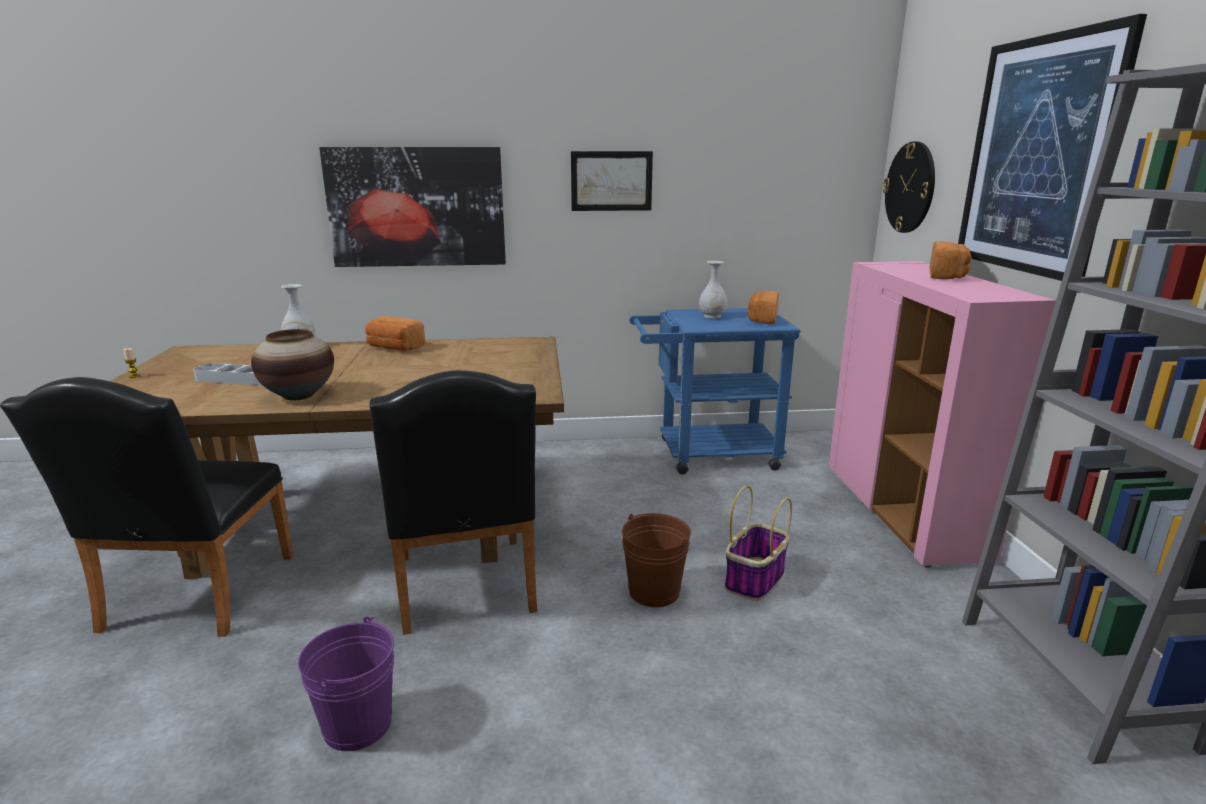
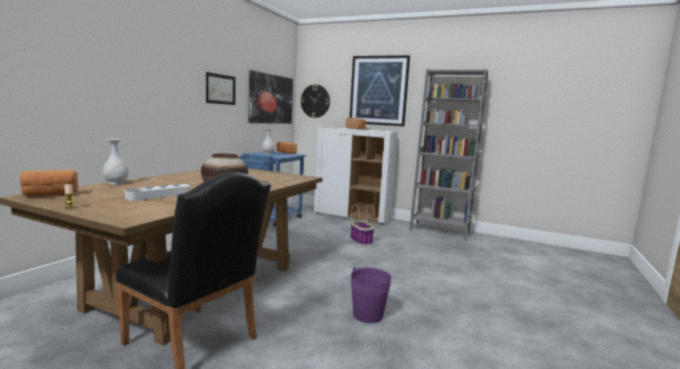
camera: 60 degrees left, 10 degrees down
(394, 348) = (178, 176): bread -> bread (50, 195)
(417, 207) = (133, 94): picture -> picture (271, 99)
(465, 589) = (301, 278): black chair -> none
(654, 592) = (348, 253): brown bucket -> none
(903, 512) = (352, 216): pink cabinet -> white cabinet

